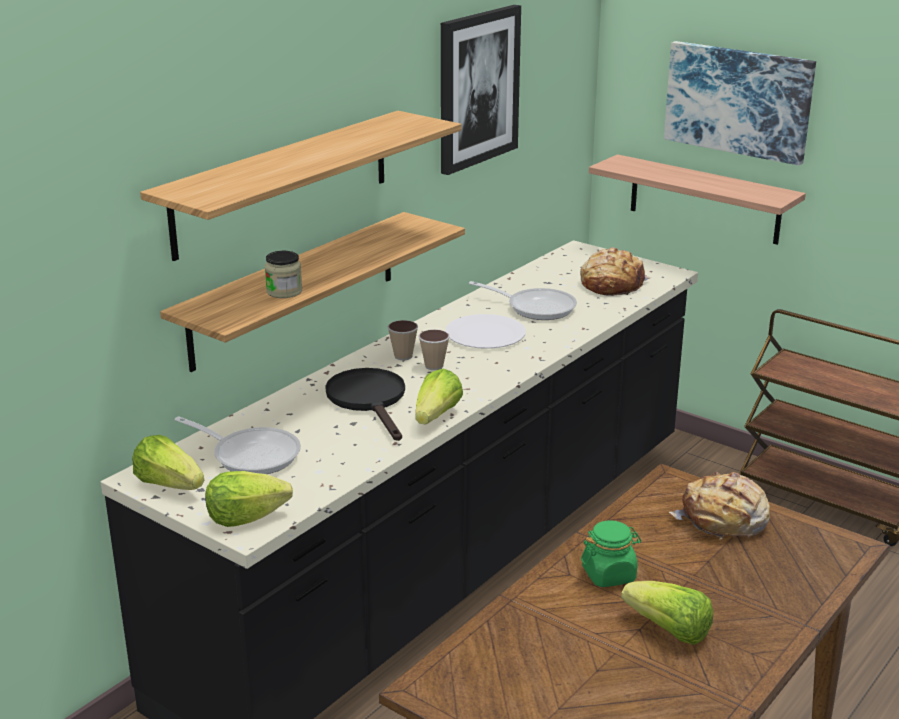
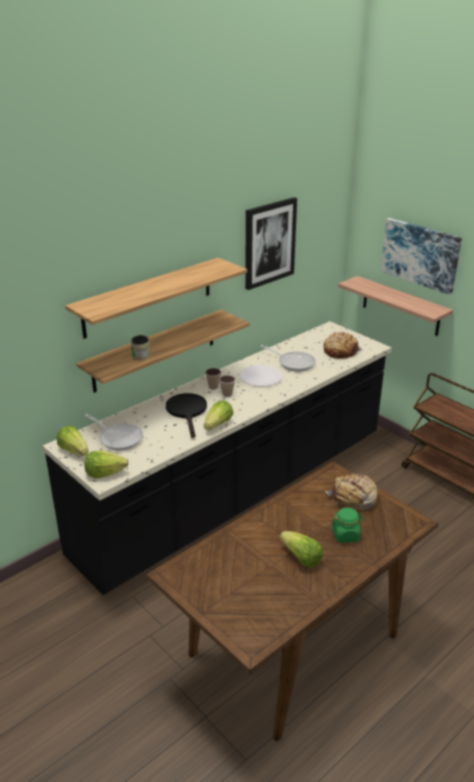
camera: 10 degrees right, 5 degrees up
(609, 575) = (282, 523): green jar -> green jar (346, 535)

